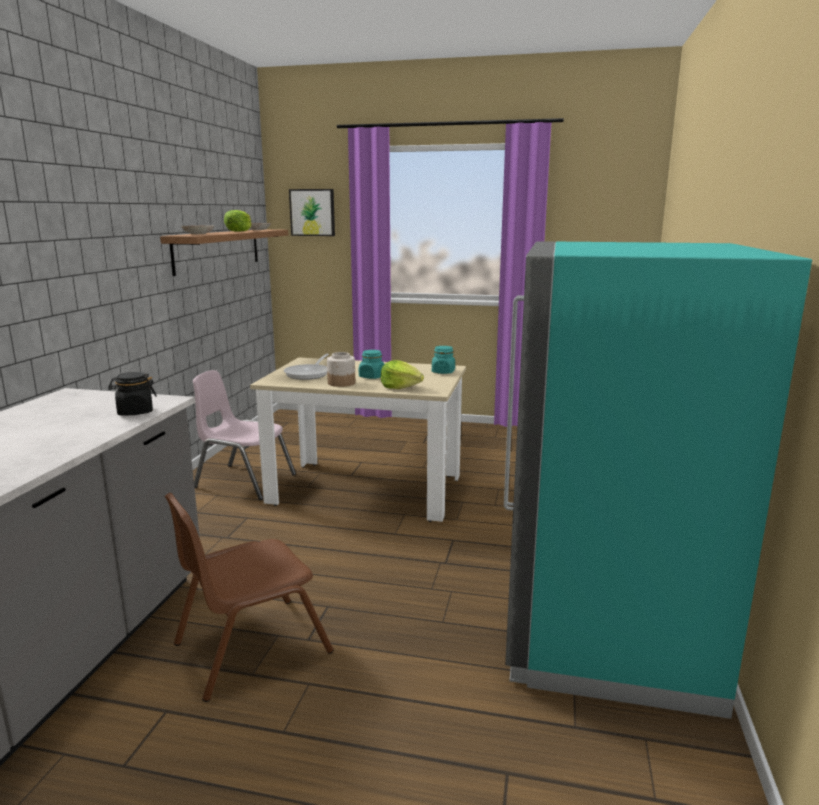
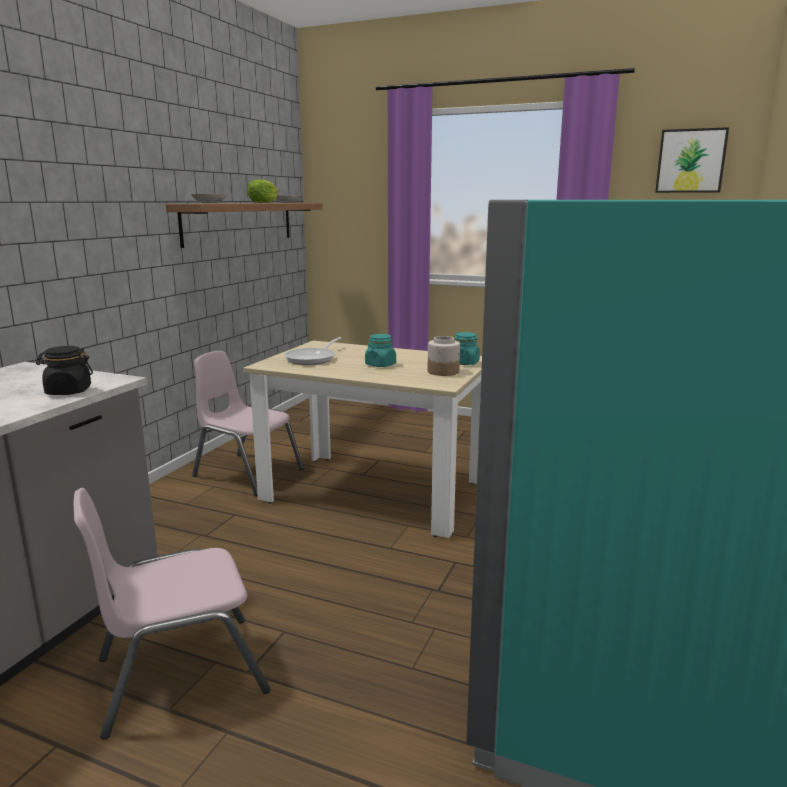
camera: 10 degrees right, 0 degrees up
(251, 647) = (180, 674): brown chair -> pink chair
(312, 212) = (350, 184): picture -> picture (690, 161)
(342, 383) = (342, 370): jar -> jar (443, 372)
(400, 387) = (406, 378): lettuce -> none

